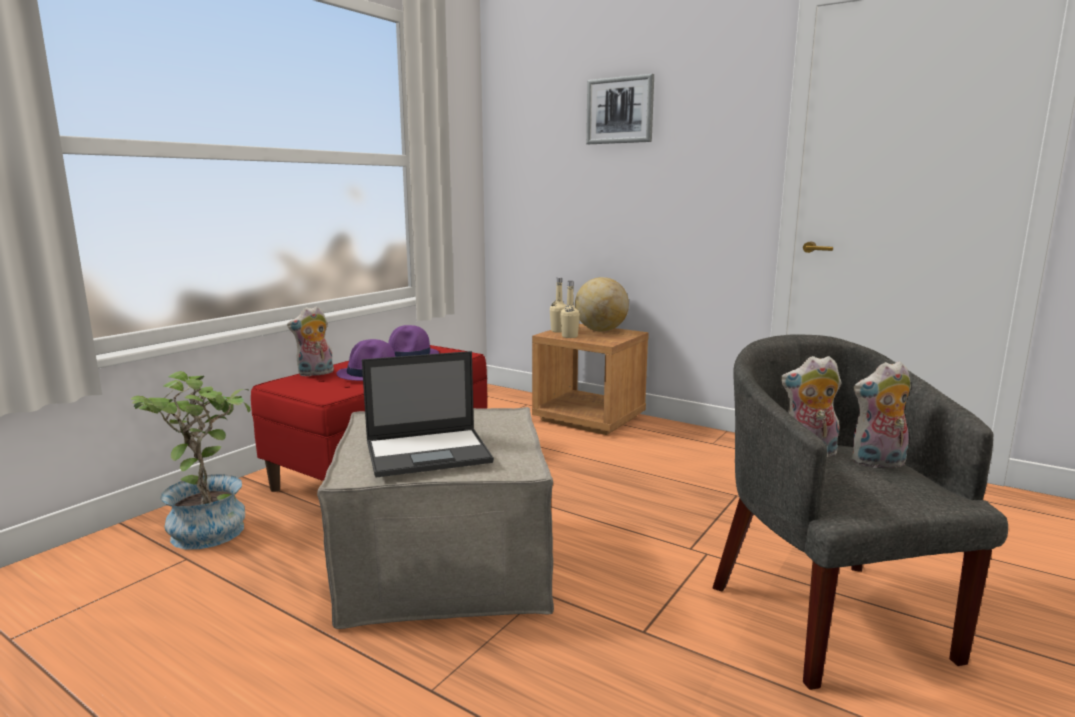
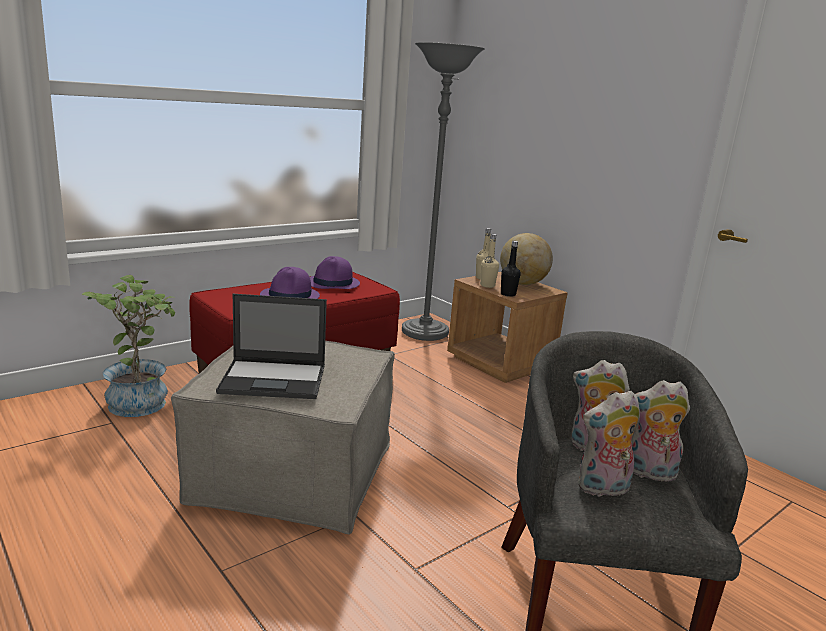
camera: 15 degrees right, 5 degrees up
(315, 374) = (246, 289): plush toy -> plush toy (603, 489)
(495, 403) = (425, 333): none -> grey floor lamp
(596, 341) = (508, 294): none -> black bottle
(620, 110) = (569, 72): picture -> none

